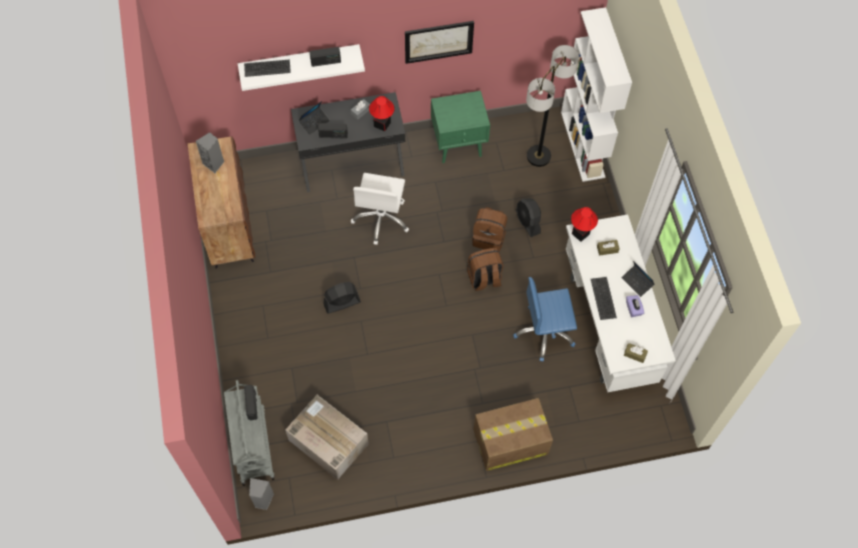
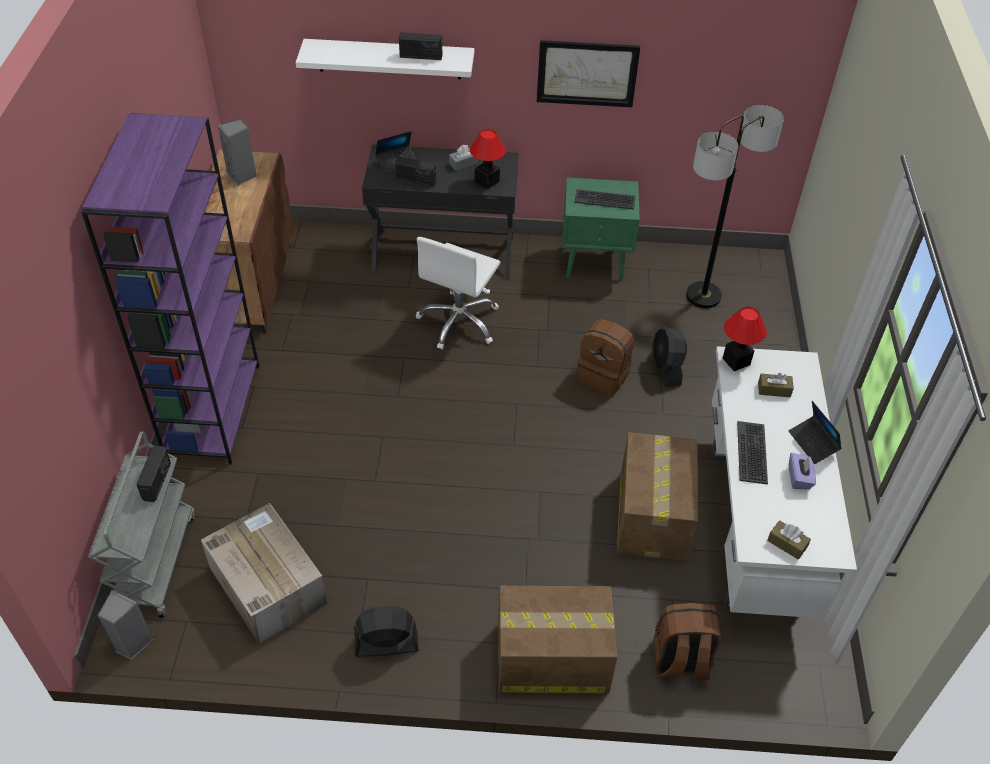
camera: 15 degrees right, 15 degrees down
(243, 330) = (213, 410): none -> purple bookcase
(267, 68) = (340, 49): keyboard -> keyboard (605, 199)
(342, 303) = (364, 408): black fan -> black fan (386, 644)
(484, 279) = (581, 424): brown backpack -> brown backpack (680, 660)
(544, 332) = (652, 514): blue office chair -> cardboard box
(583, 145) = (771, 295): white bookcase -> none

